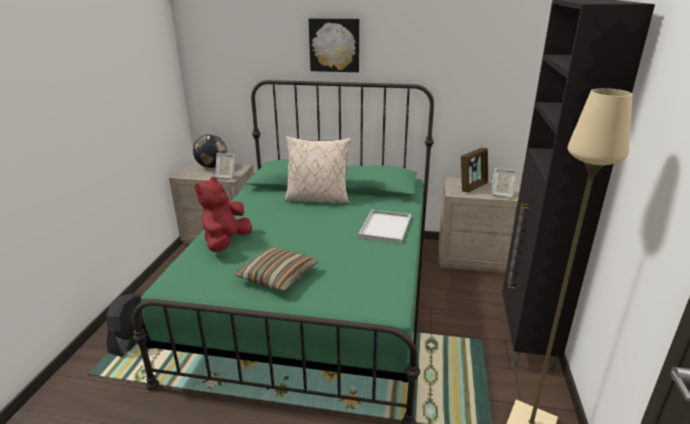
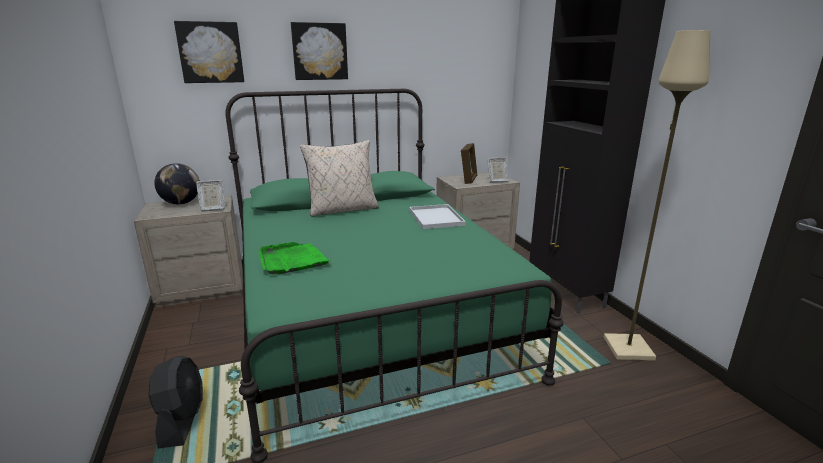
camera: 30 degrees left, 5 degrees down
(226, 242) = (292, 260): red plush toy -> green tray
(244, 44) = (210, 52): none -> picture
(277, 276) = (389, 273): pillow -> none

